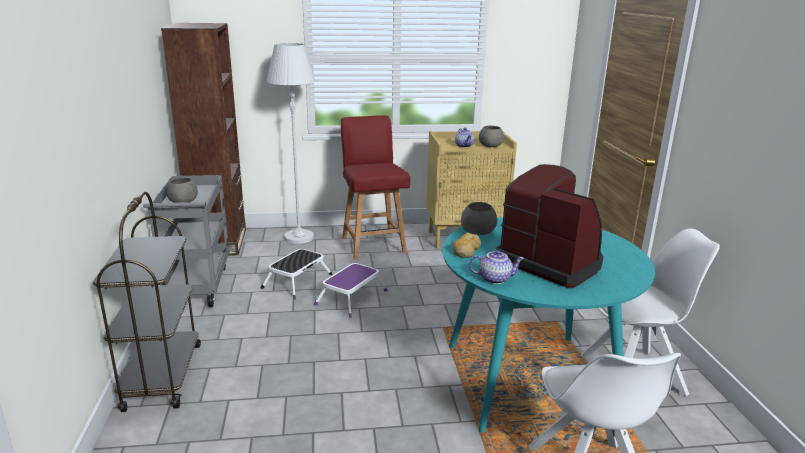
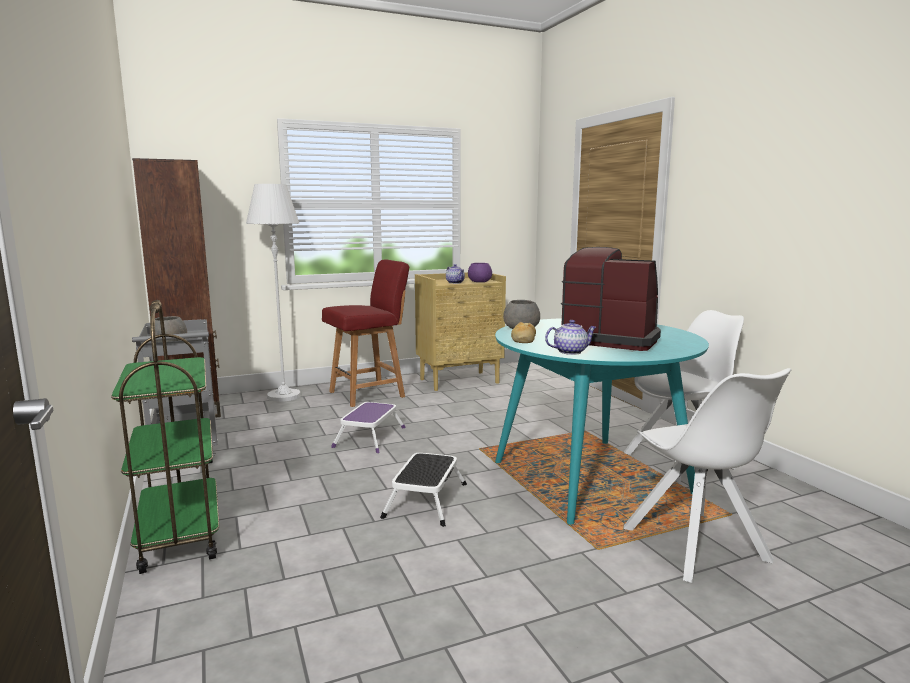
camera: 15 degrees left, 10 degrees down
(162, 378) = (179, 534): black cart -> green cart
(297, 281) = (302, 430): black step ladder -> black step ladder (426, 500)
(373, 244) = (368, 394): red chair -> red chair turned 90 degrees clockwise
(490, 145) = (479, 281): grey bowl -> purple bowl

